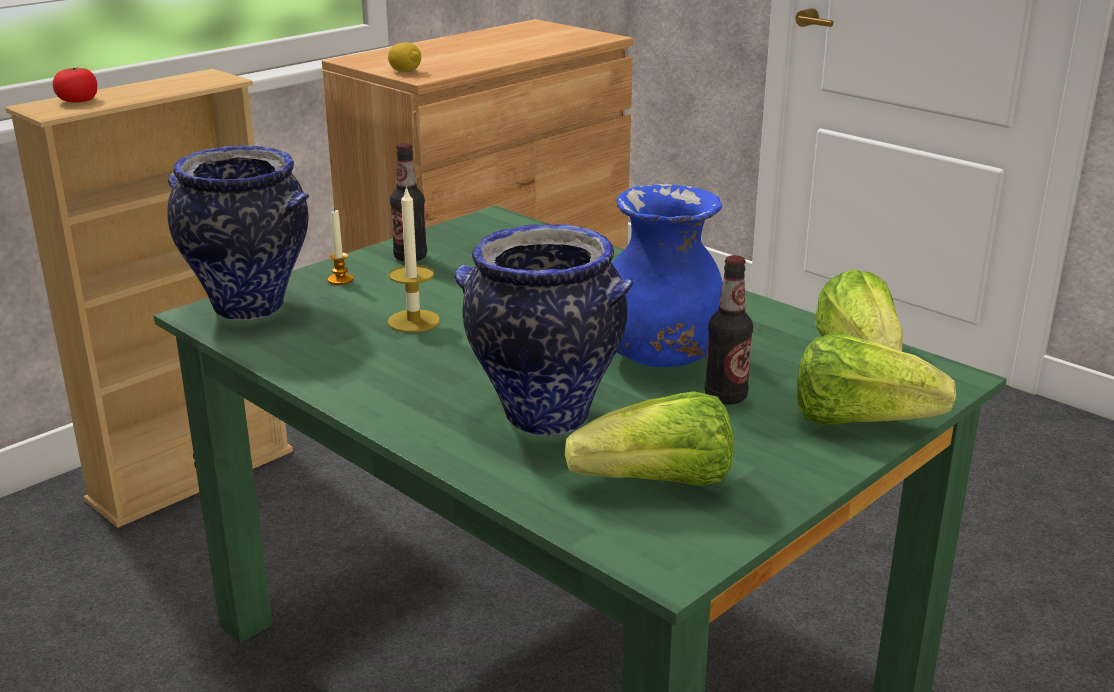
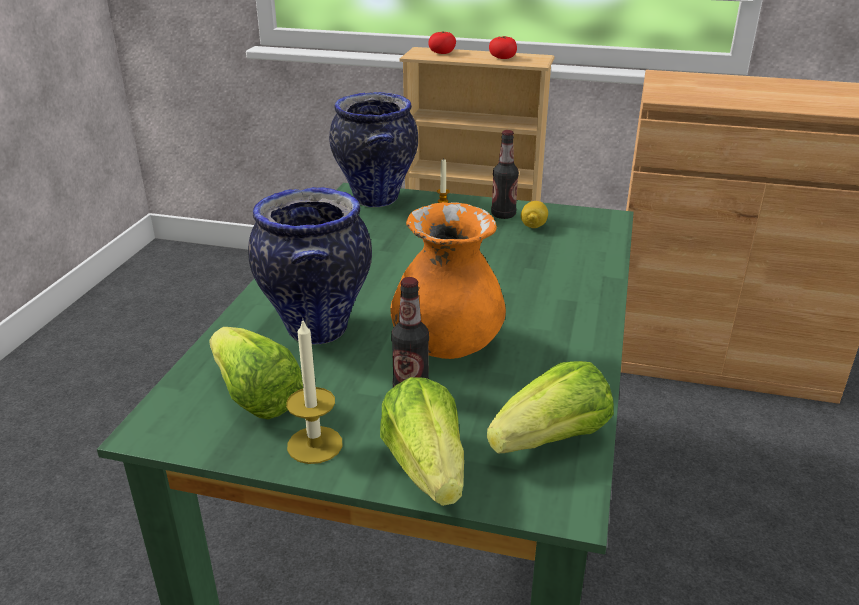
camera: 60 degrees right, 5 degrees up
(173, 85) = (502, 58): none -> tomato
(405, 71) = (665, 91): lemon -> lemon (533, 226)
(413, 321) = (410, 246): candle -> candle (315, 445)
(659, 359) = (446, 345): blue vase -> orange vase

